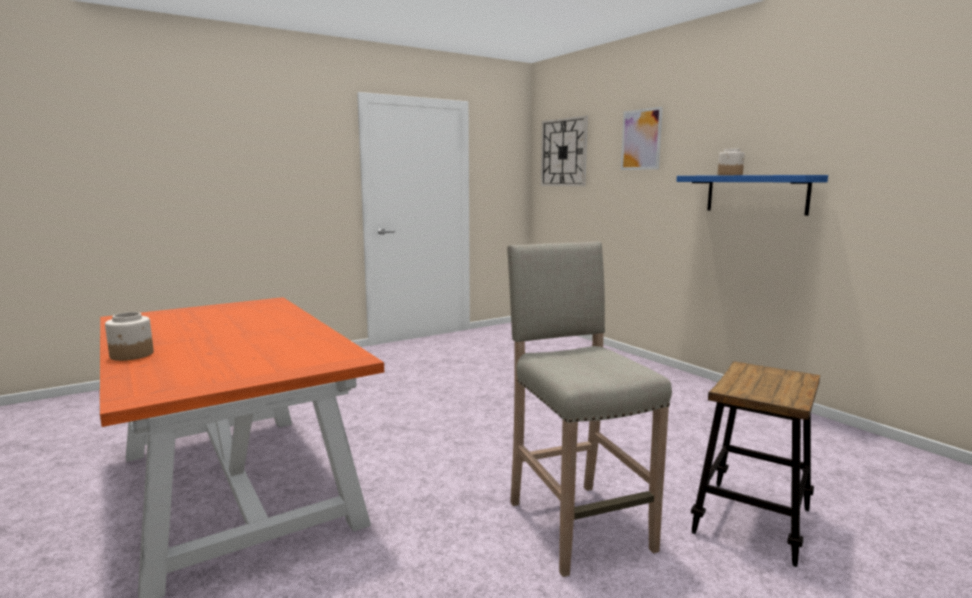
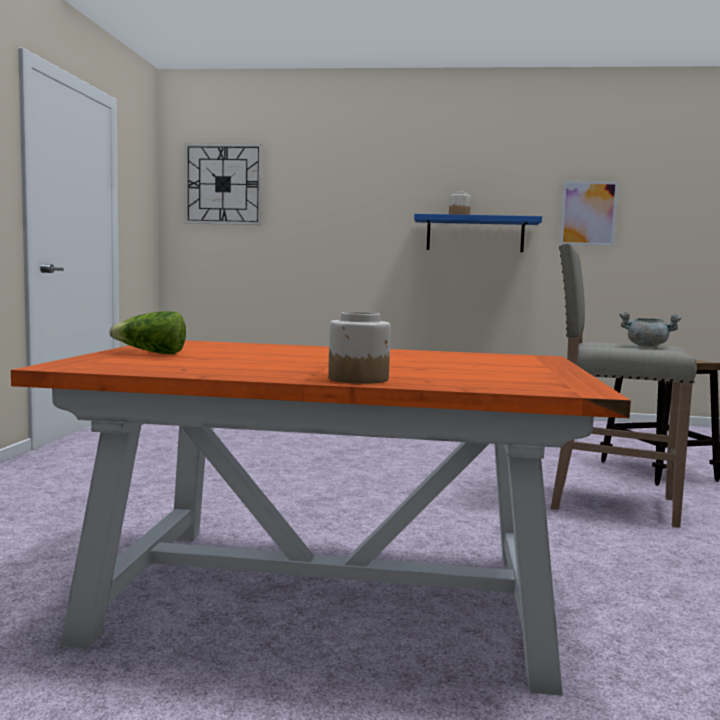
camera: 50 degrees left, 5 degrees down
(200, 312) = (151, 353): none -> lettuce
(604, 366) = (647, 346): none -> grey cooking pot
(641, 139) = (342, 177): picture -> picture (588, 213)

